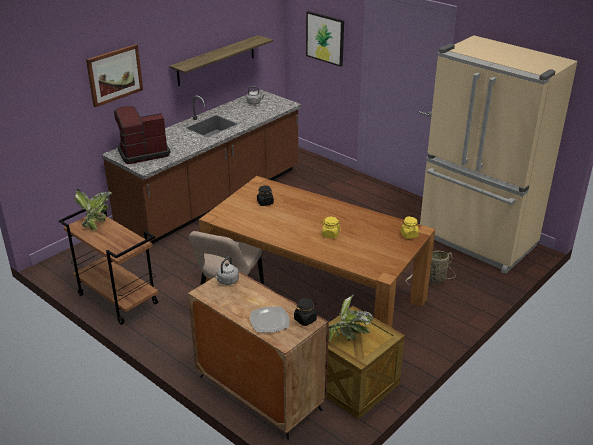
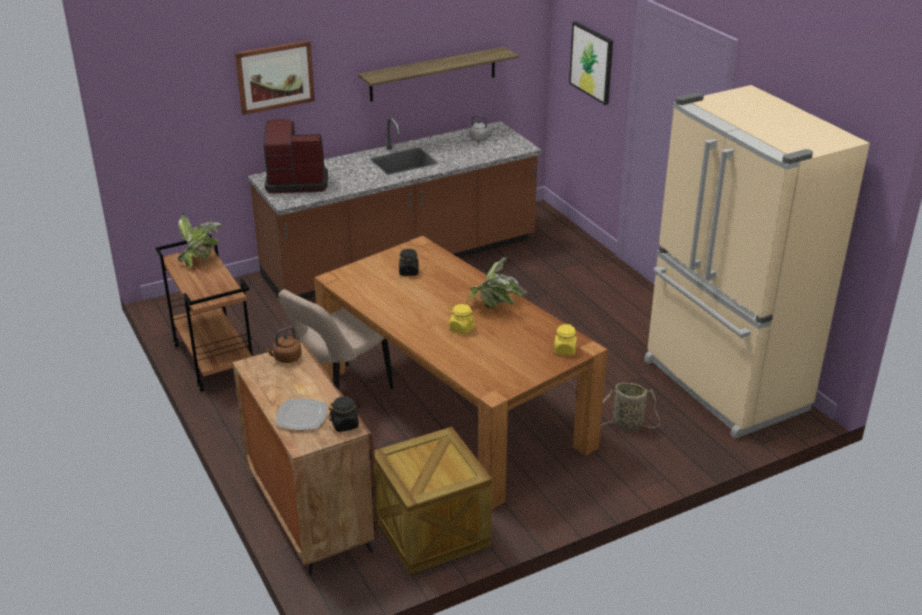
camera: 20 degrees right, 0 degrees up
(227, 281) = (286, 358): grey kettle -> brown kettle
(350, 336) = (421, 464): potted plant -> potted plant (494, 306)

